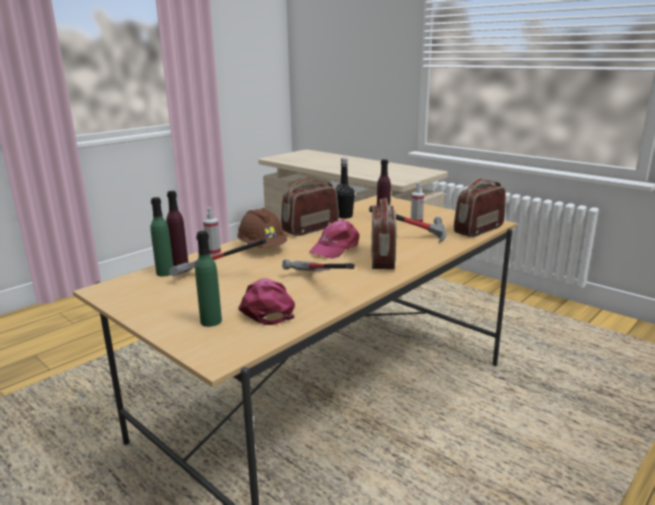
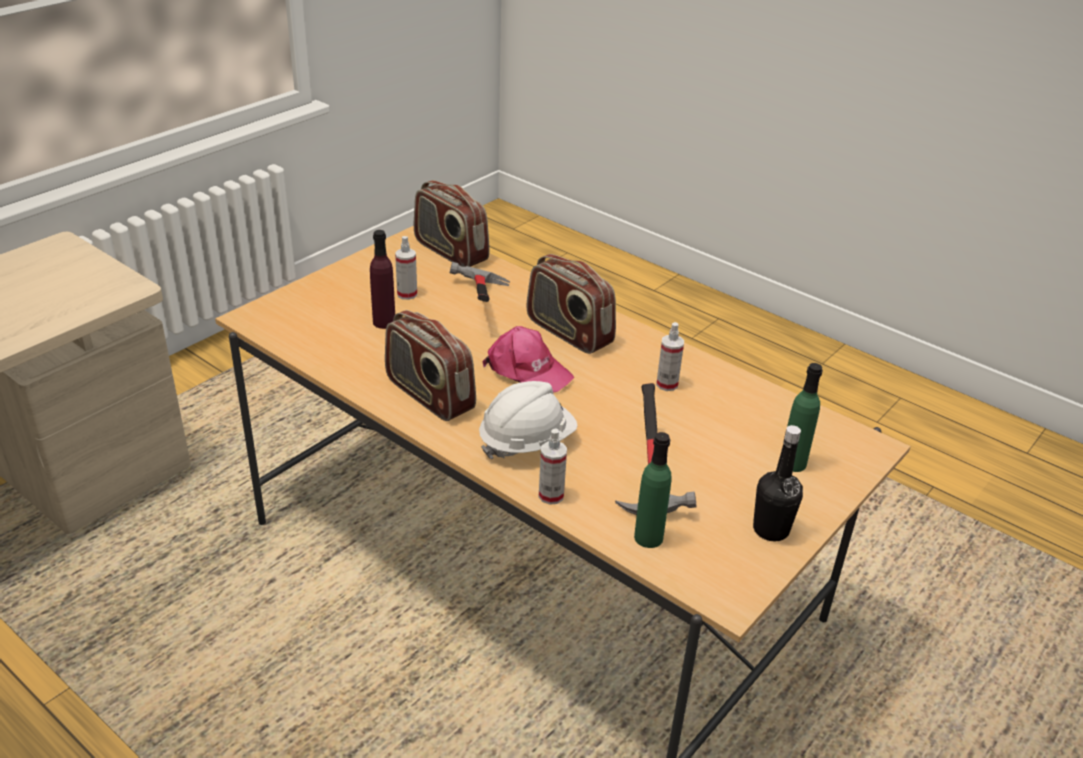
camera: 95 degrees left, 15 degrees up
(179, 263) = (605, 528): purple bottle -> none
(262, 248) = (527, 442): brown hard hat -> white hard hat
(267, 309) = (746, 422): pink cap -> none
(318, 285) = (667, 384): hammer -> spray bottle
(344, 216) = (360, 359): black bottle -> black bottle (770, 529)
(383, 258) = (568, 332): radio -> radio turned 135 degrees counterclockwise

